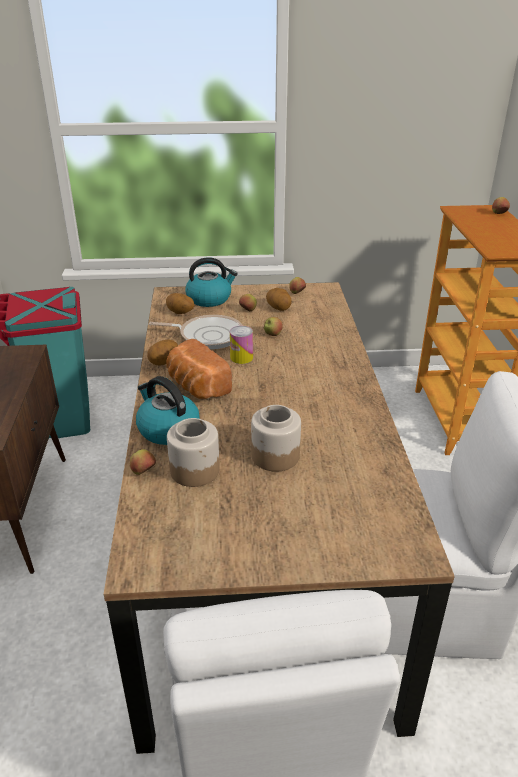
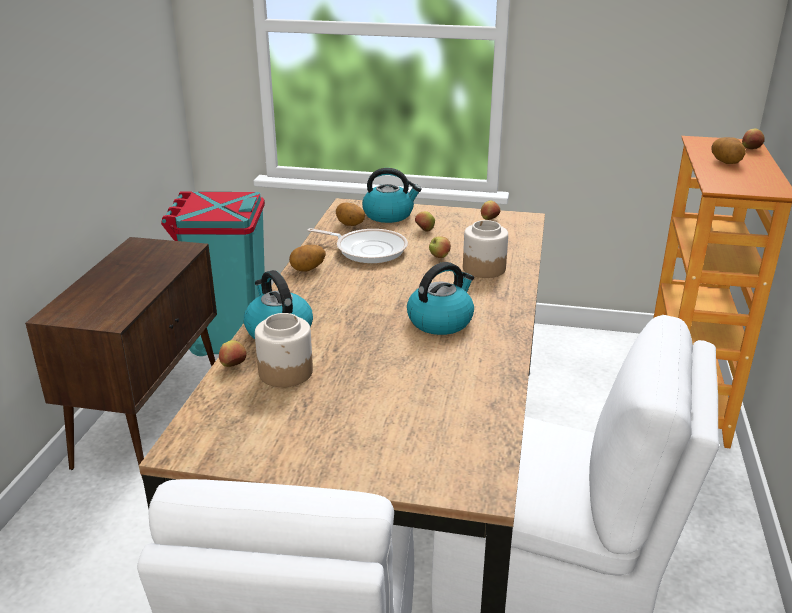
camera: 15 degrees right, 5 degrees down
(196, 386) = (329, 296): bread -> none
(241, 357) = (392, 275): can -> none
(275, 455) = (377, 371): jar -> jar (483, 268)
(279, 308) = (460, 232): potato -> potato (726, 162)
(304, 397) = (440, 321): none -> kettle

